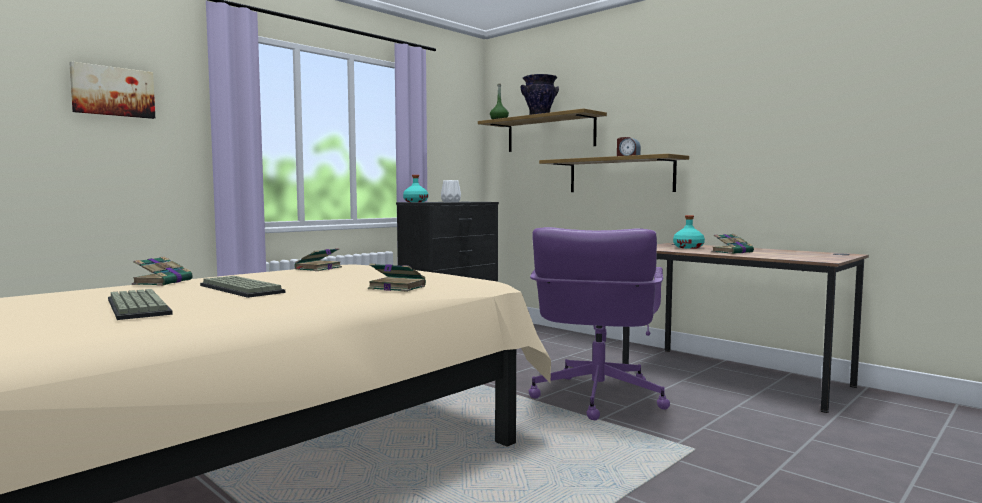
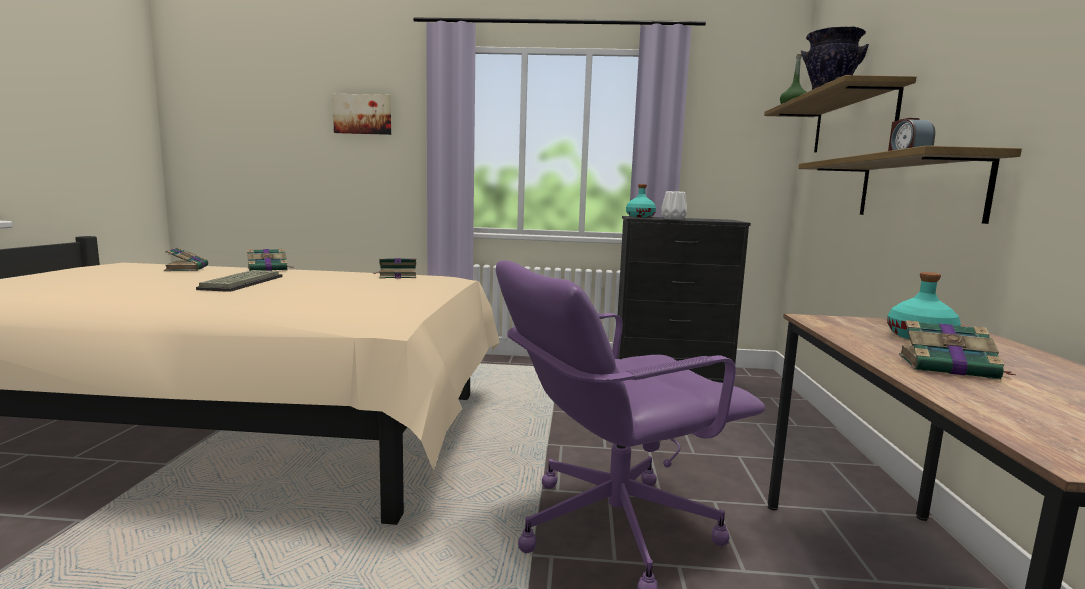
camera: 50 degrees right, 5 degrees up
(135, 307) = (136, 283): keyboard -> none
(396, 287) = (297, 305): book -> book (187, 268)

